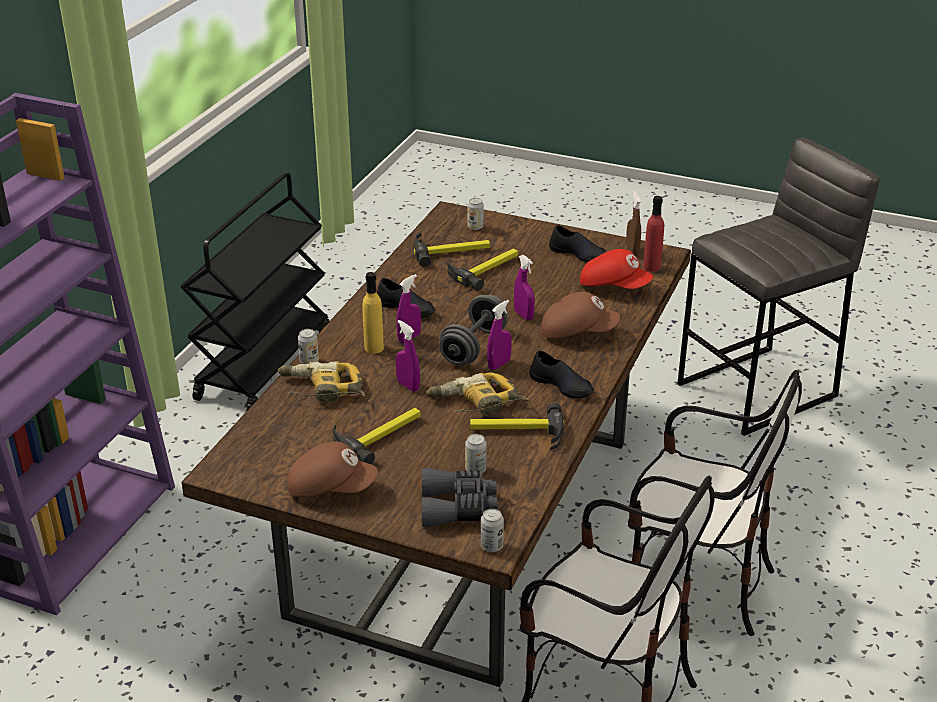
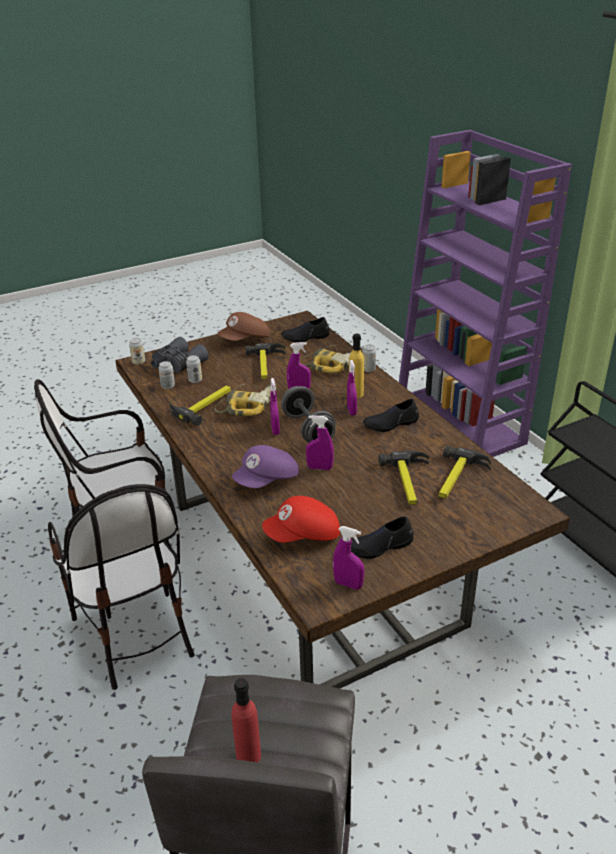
camera: 130 degrees right, 0 degrees up
(475, 227) = (491, 512): can -> can (168, 386)
(562, 385) = (220, 442): black shoe -> black shoe (305, 337)
(577, 332) = (267, 480): brown cap -> purple cap
(632, 251) = (348, 584): brown spray bottle -> purple spray bottle
(651, 267) = (306, 578): red bottle -> red bottle (248, 755)
(694, 585) = (134, 633): chair -> chair turned 90 degrees counterclockwise

